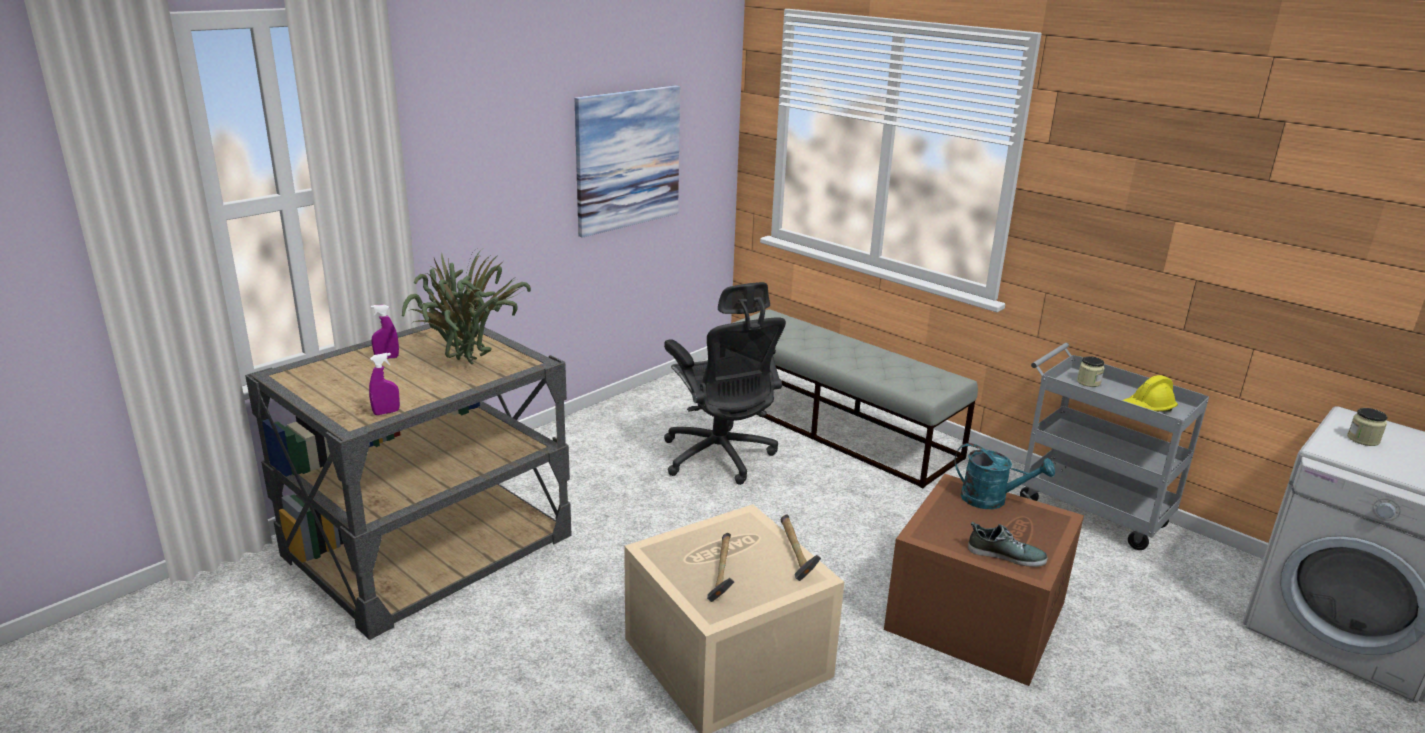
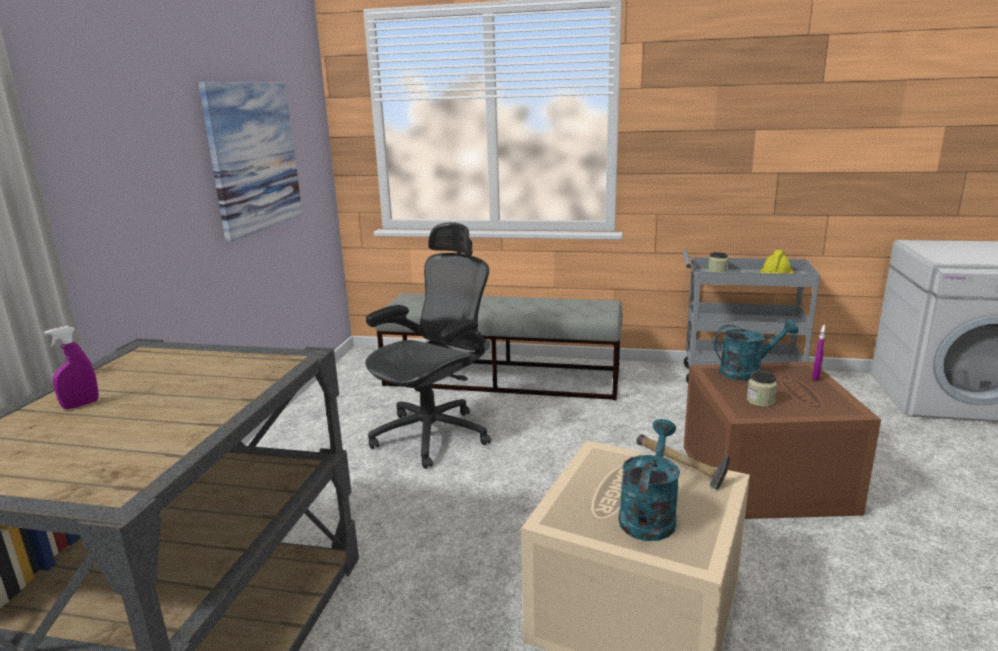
camera: 30 degrees left, 5 degrees down
(386, 412) = (157, 464): purple spray bottle -> purple spray bottle (816, 377)
(468, 367) = (216, 383): potted plant -> none
(719, 459) = (435, 433): office chair -> office chair turned 90 degrees counterclockwise
(721, 575) = (649, 514): hammer -> turquoise watering can
(1006, 555) = (816, 405): shoe -> none
(1363, 439) = (945, 251): jar -> jar (760, 401)

